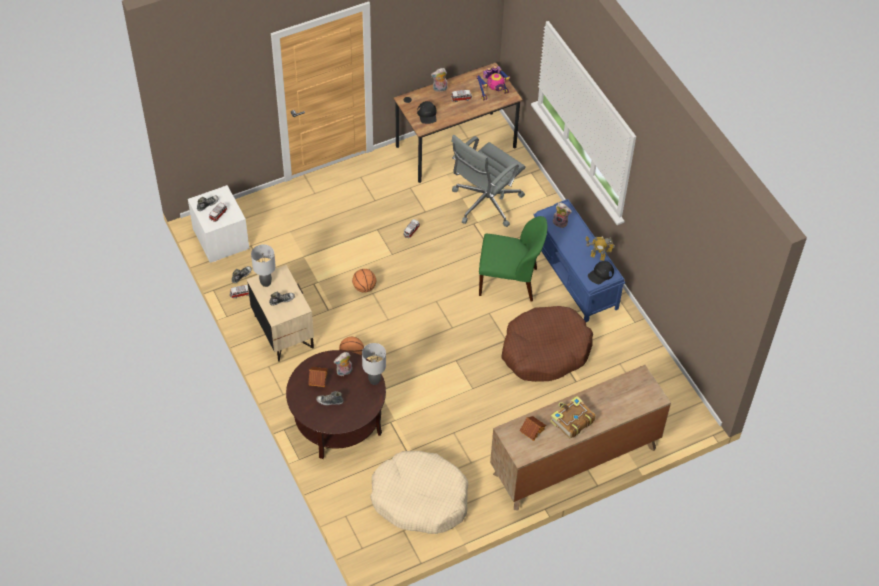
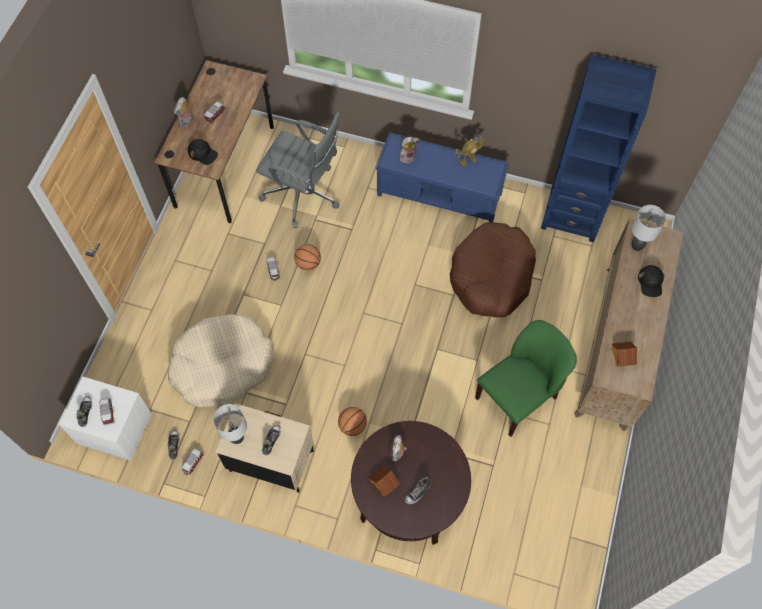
camera: 45 degrees left, 10 degrees up
(364, 287) = (292, 355): basketball -> basketball (308, 263)
(374, 380) = (430, 435): grey table lamp -> grey table lamp (636, 246)
(420, 499) = (549, 496): beige dog bed -> beige dog bed (222, 365)
(485, 203) = (304, 194): grey office chair -> grey office chair turned 60 degrees counterclockwise
(493, 93) = (236, 88): toy robot -> none
(509, 281) = (399, 243): green chair -> green chair (517, 397)
(571, 421) = (638, 318): book -> none
(600, 274) = (487, 173): black cap -> black cap (650, 282)
(648, 363) = (571, 216): none -> blue bookcase

